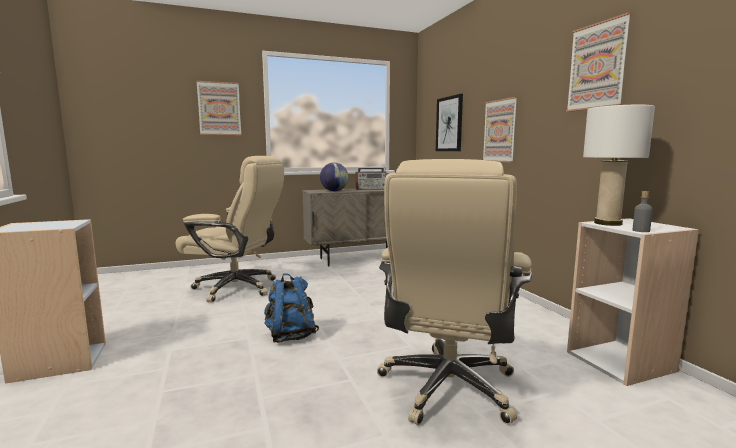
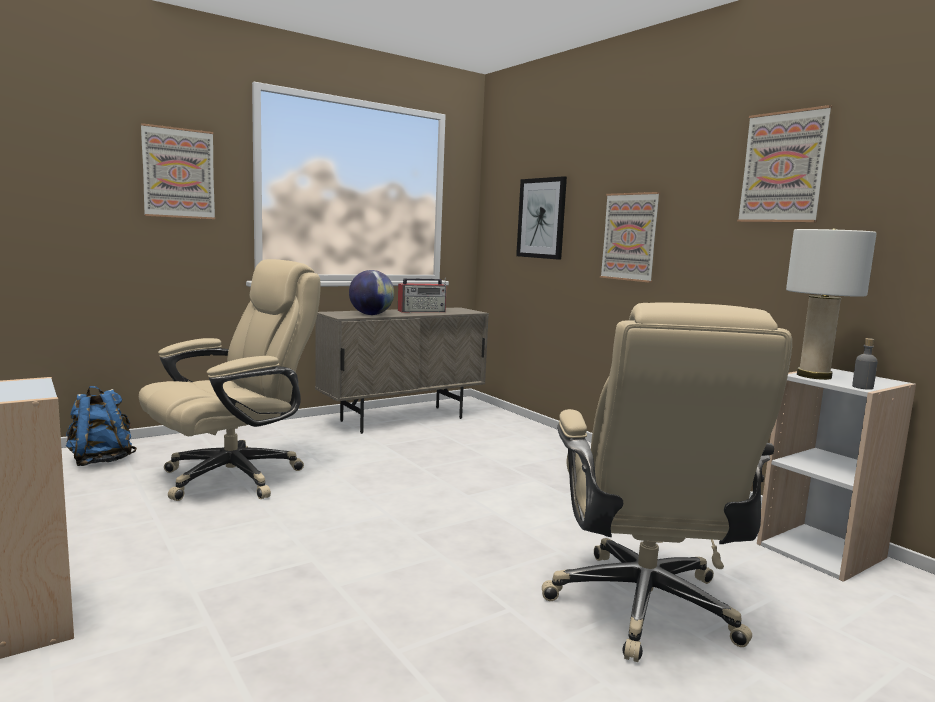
camera: 15 degrees left, 0 degrees up
(236, 288) = (232, 477): beige office chair -> beige office chair turned 45 degrees counterclockwise
(290, 336) = (377, 551): blue backpack -> blue backpack (101, 460)

